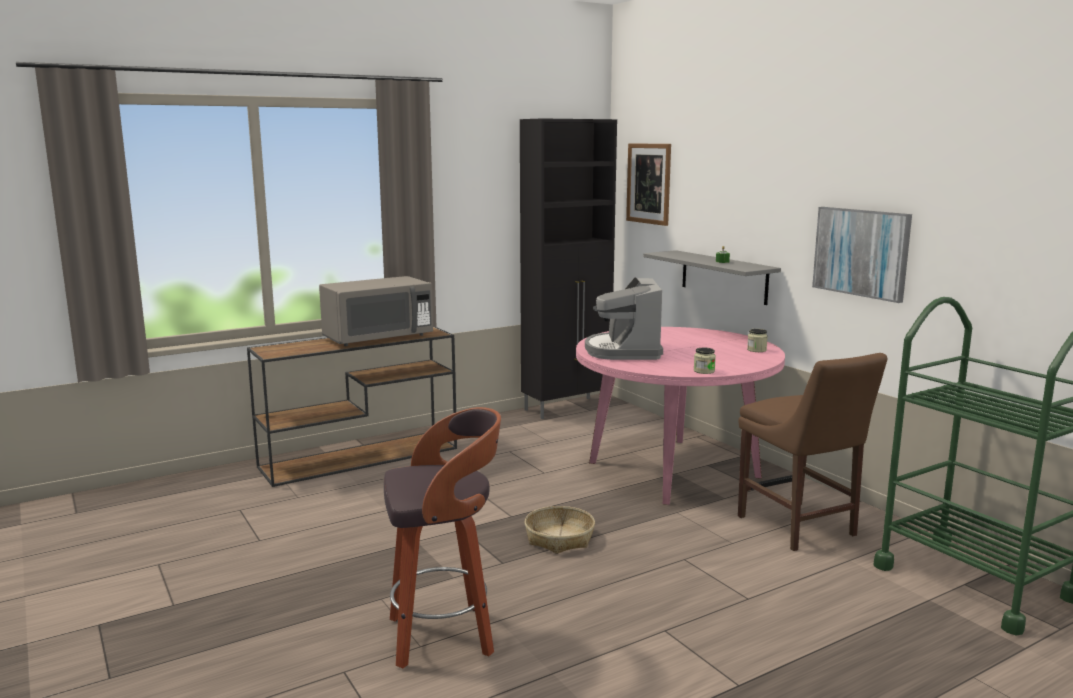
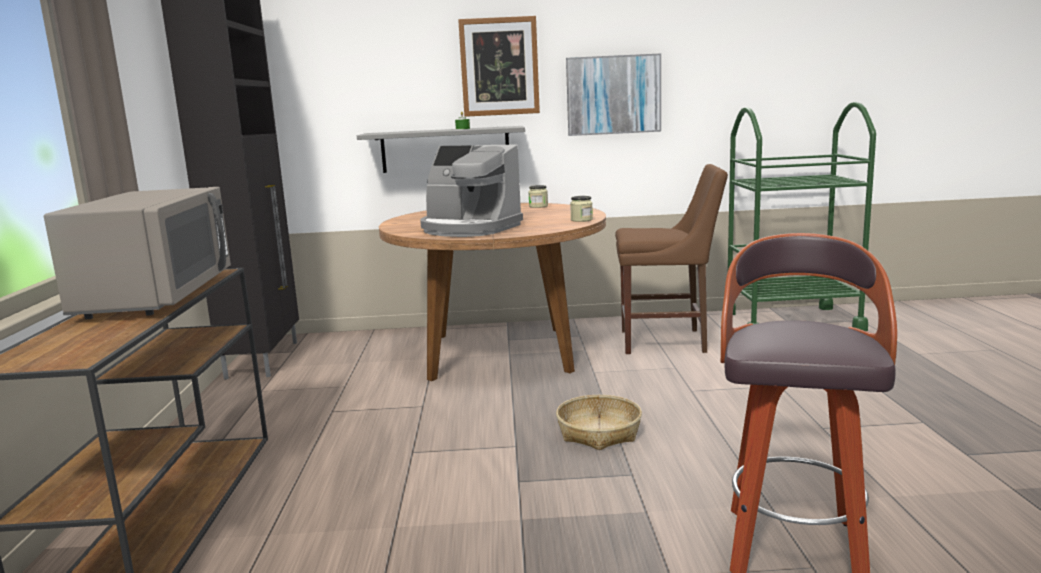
camera: 60 degrees left, 0 degrees up
(649, 183) = (303, 59): picture -> picture (499, 67)
(673, 469) = (500, 352): pink dining table -> brown dining table

